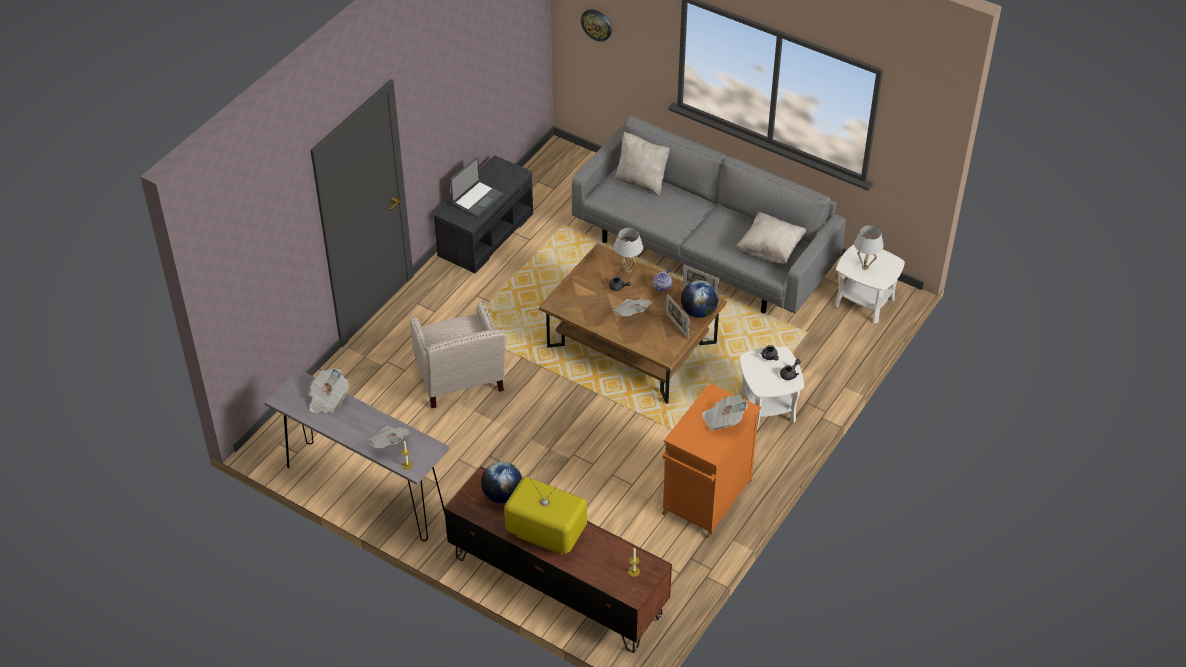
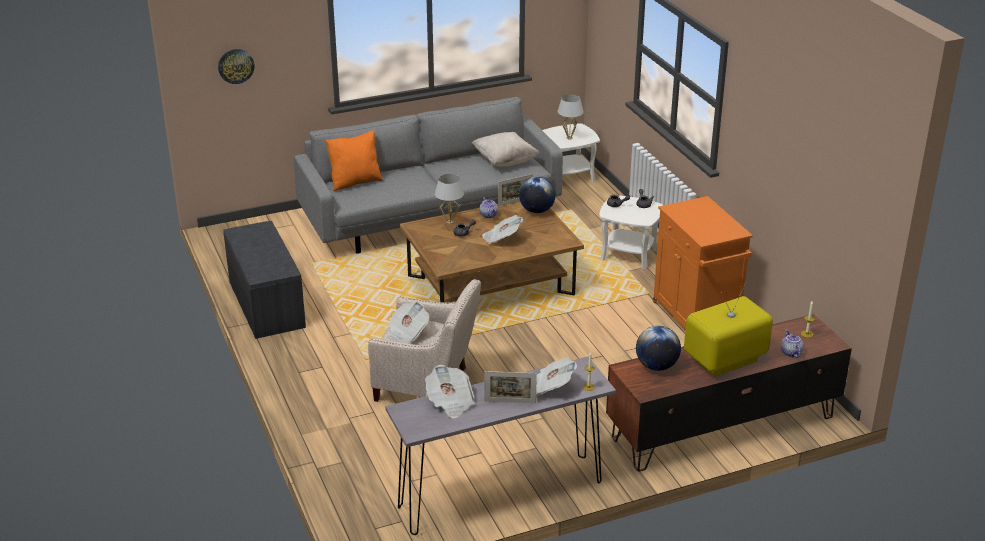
camera: 55 degrees left, 15 degrees down
(476, 199) = (265, 256): laptop -> none
(594, 571) = (790, 353): none -> teapot
(641, 181) = (355, 182): beige pillow -> orange pillow
(677, 325) = (540, 225): picture frame -> picture frame (510, 402)
(723, 420) = (706, 215): newspaper -> newspaper (406, 333)

